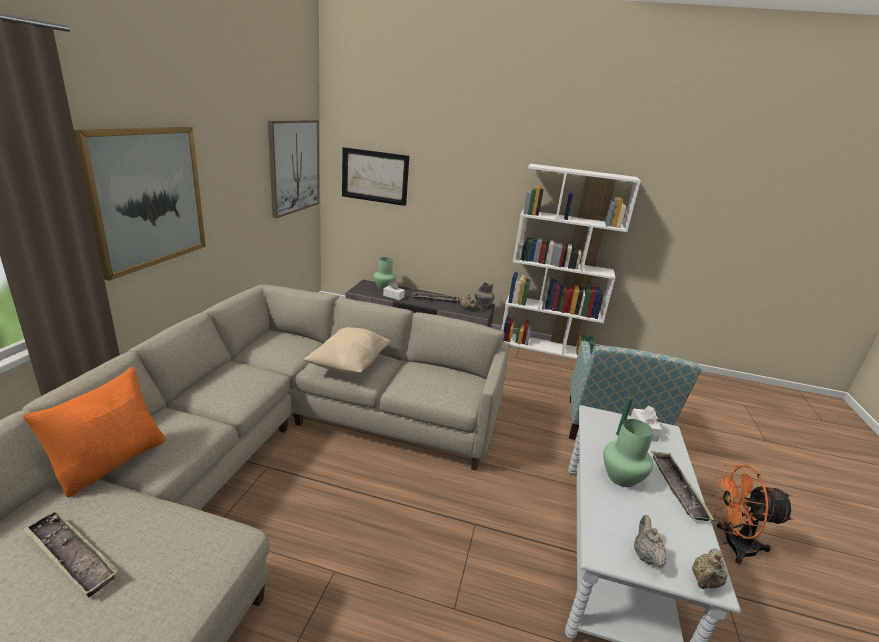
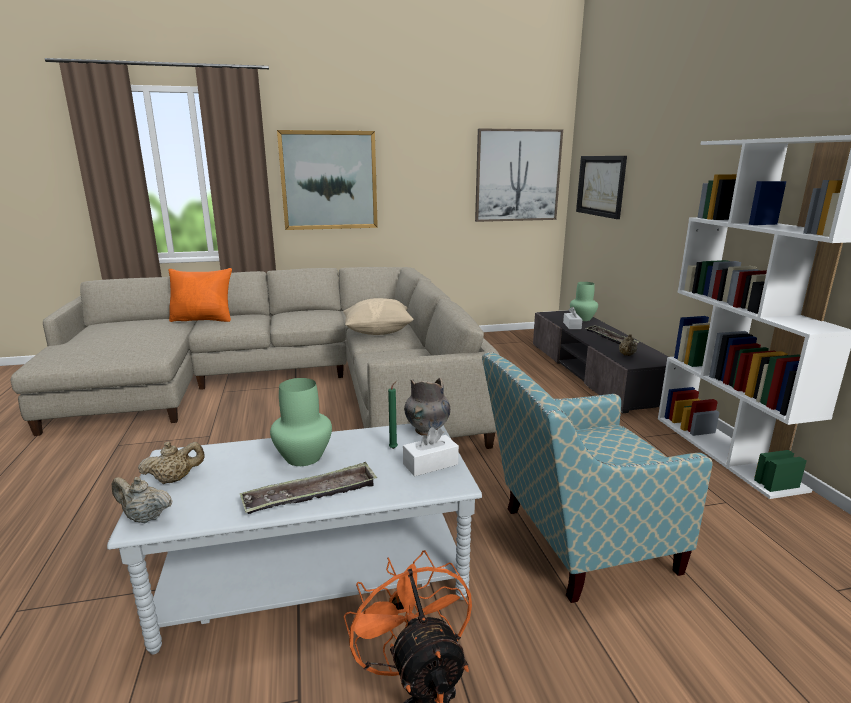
camera: 65 degrees right, 5 degrees down
(71, 556) = (126, 332): tray -> none
(482, 306) = (657, 360): grey vase -> grey vase (427, 430)

